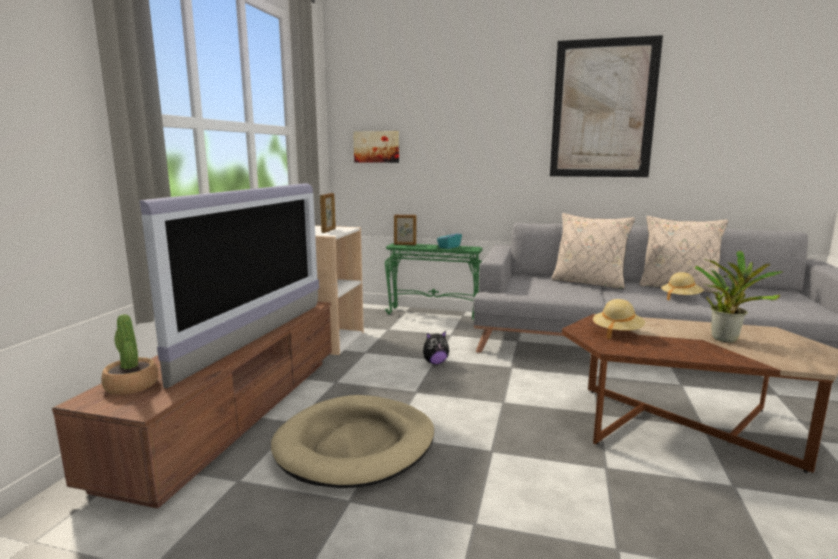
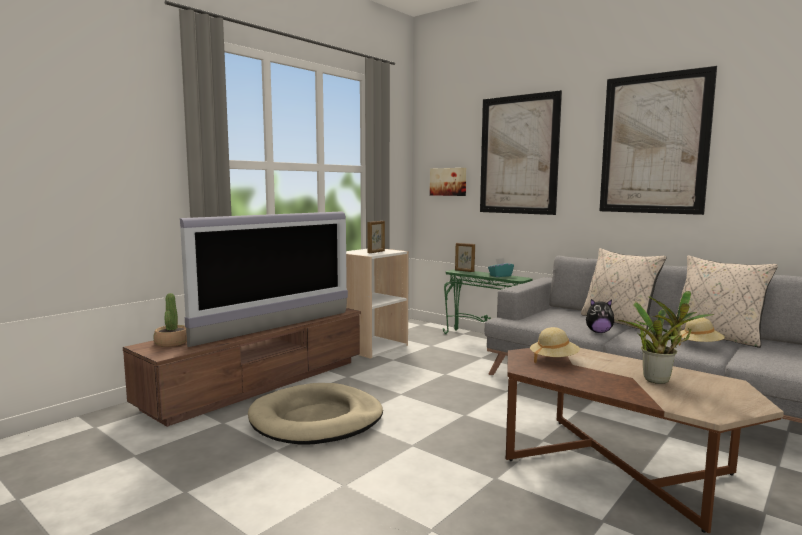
camera: 25 degrees right, 5 degrees down
(435, 363) = (441, 376): plush toy -> plush toy (598, 332)
(460, 118) = (518, 155): none -> picture

